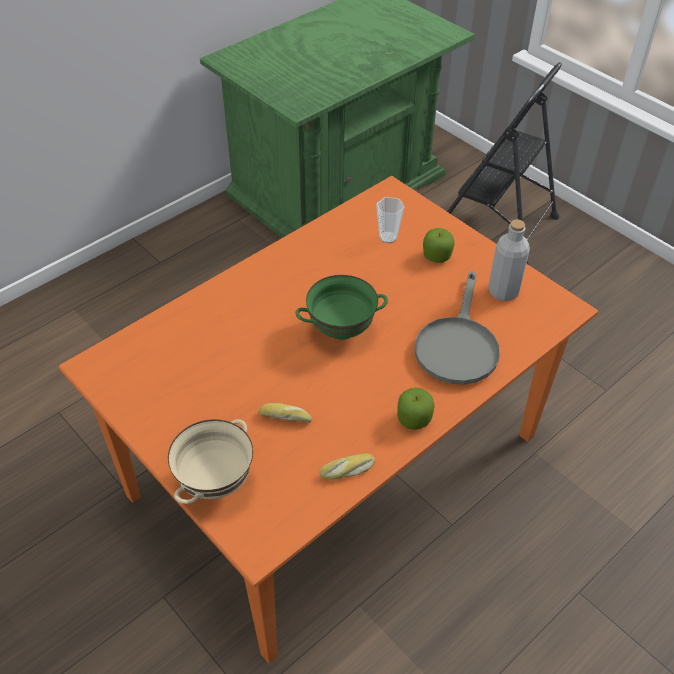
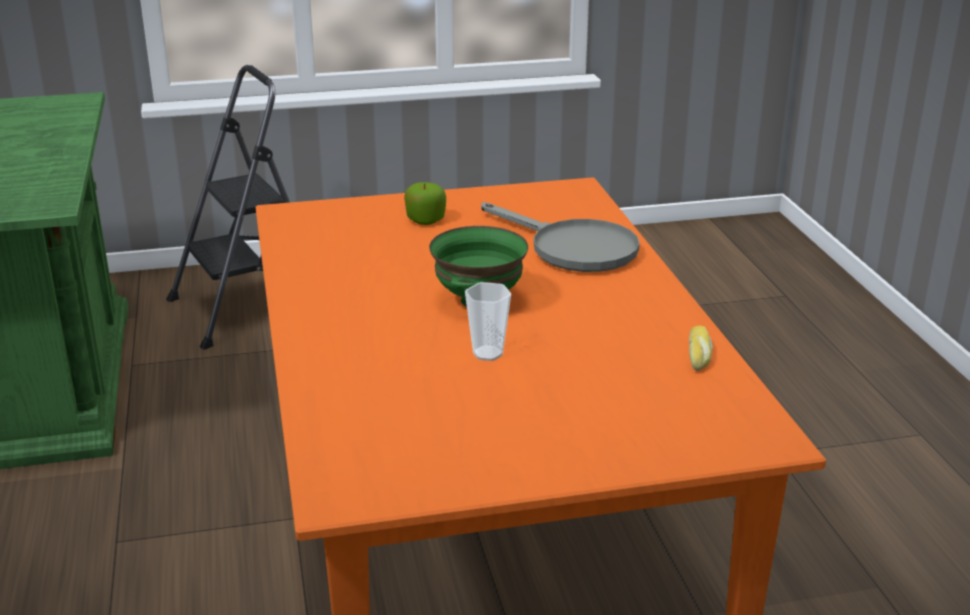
camera: 60 degrees left, 20 degrees down
(216, 483) = (652, 444): beige bowl -> none
(285, 416) = (583, 370): bread -> none
(388, 237) = (360, 235): cup -> cup (487, 353)
(414, 418) = (655, 298): apple -> none
(503, 291) = (521, 206): grey bottle -> none

